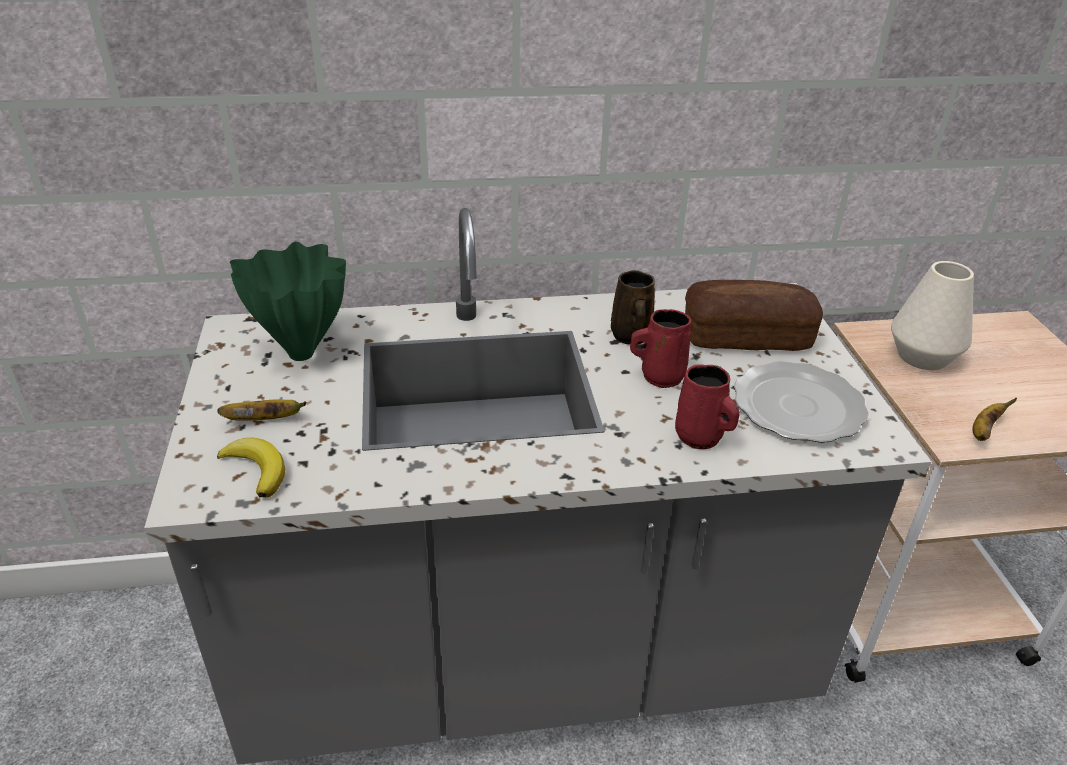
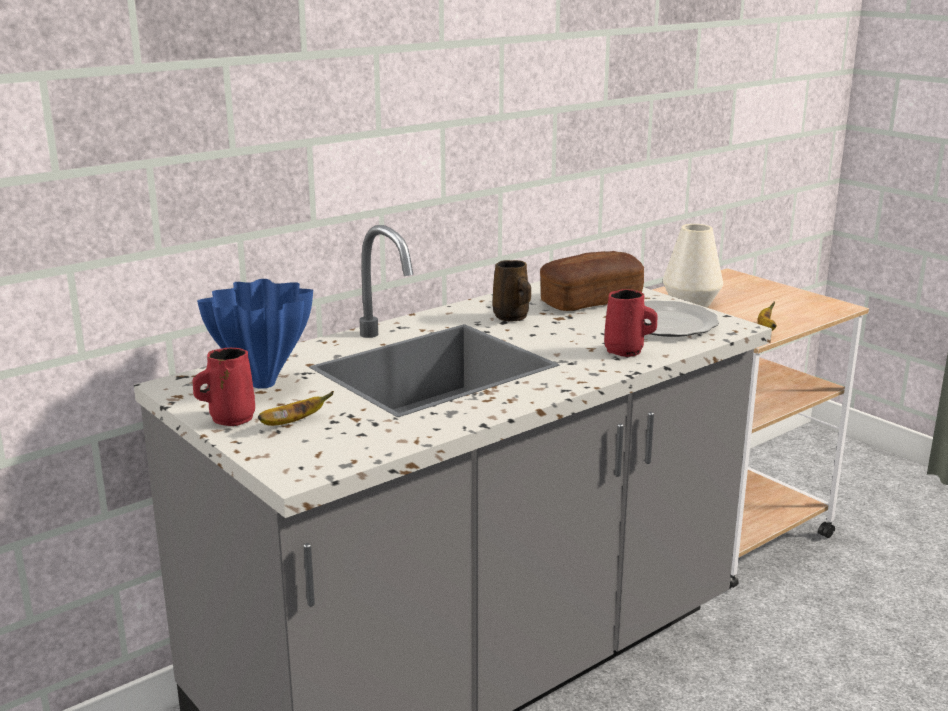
camera: 30 degrees left, 15 degrees down
(257, 469) = (329, 447): banana -> none
(303, 354) = (265, 383): green vase -> blue vase
(659, 376) = (559, 331): red mug -> red mug (229, 419)

